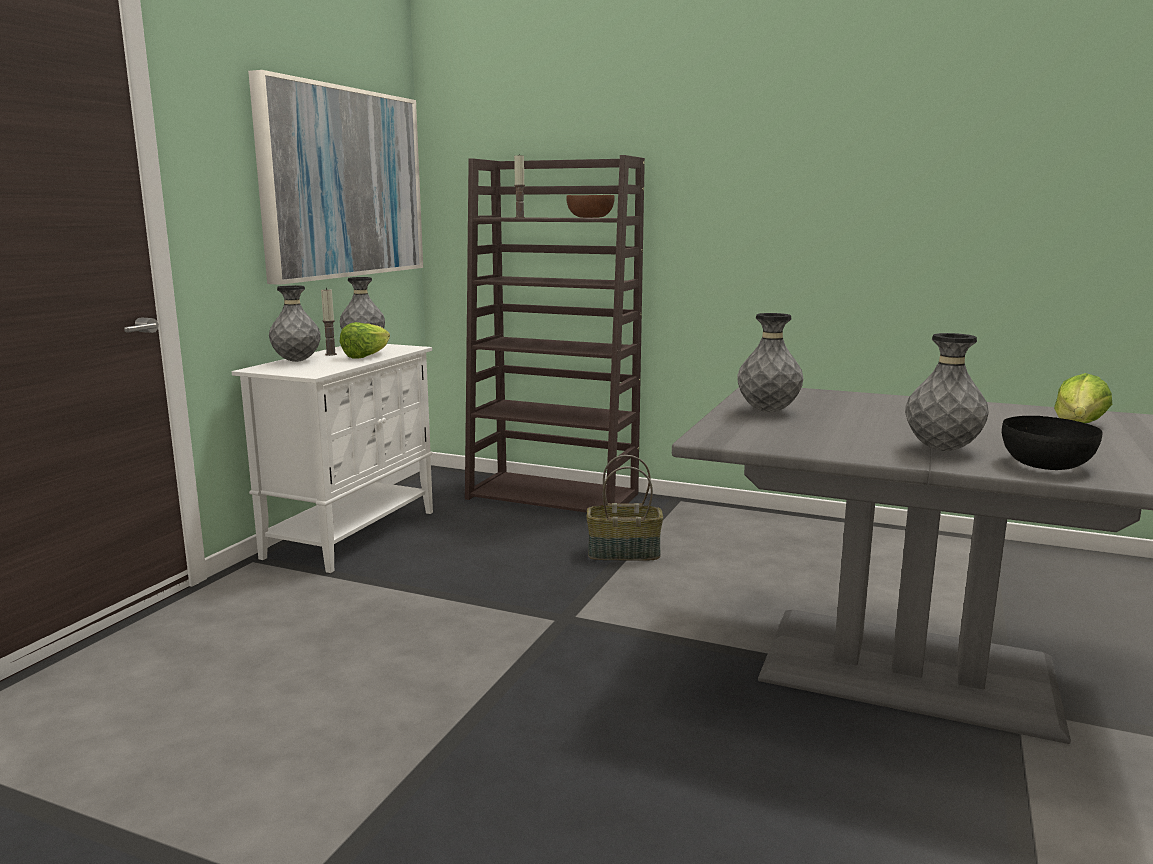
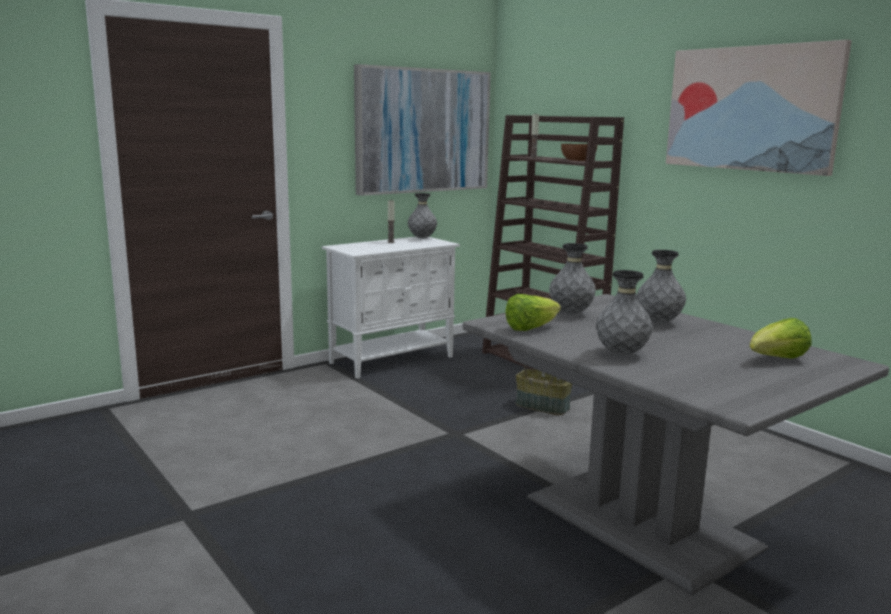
camera: 30 degrees right, 0 degrees up
(297, 361) = (364, 244): grey vase -> grey vase (658, 322)
(366, 356) = (407, 245): lettuce -> lettuce (530, 328)
(827, 141) = (751, 108): none -> picture
(1047, 464) = (669, 375): black bowl -> none

